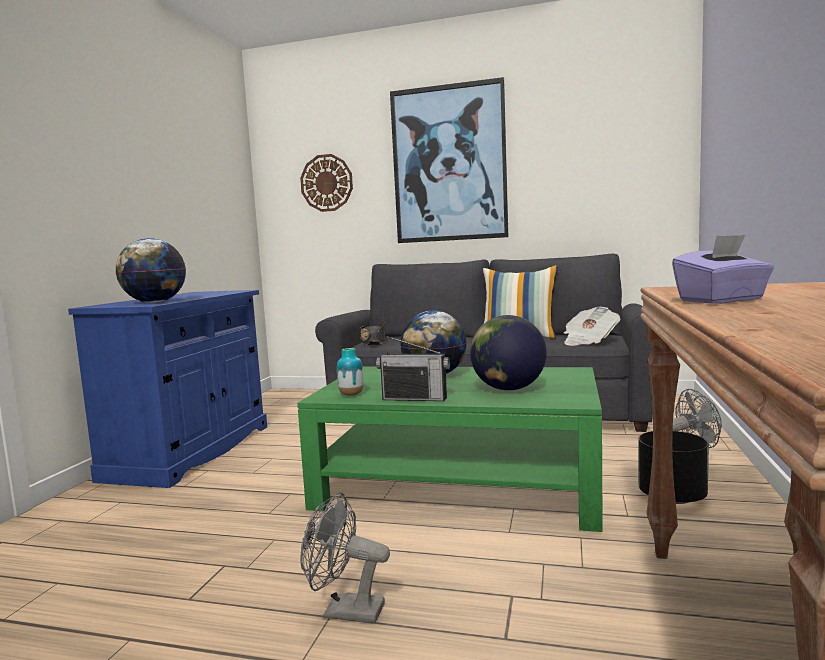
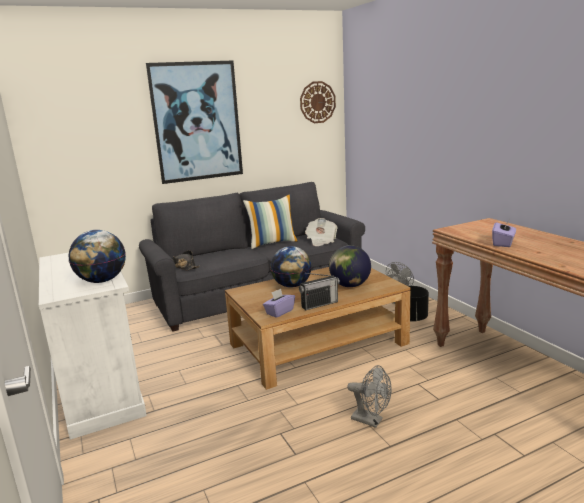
camera: 40 degrees left, 10 degrees up
(191, 451) = (102, 389): blue cabinet -> white cabinet
(326, 183) = (92, 137): wall clock -> wall clock (317, 102)
(344, 611) = (371, 420): grey fan -> grey fan turned 120 degrees counterclockwise
(351, 395) = (279, 312): vase -> purple tissue box
(461, 483) = (318, 344): green coffee table -> brown coffee table

